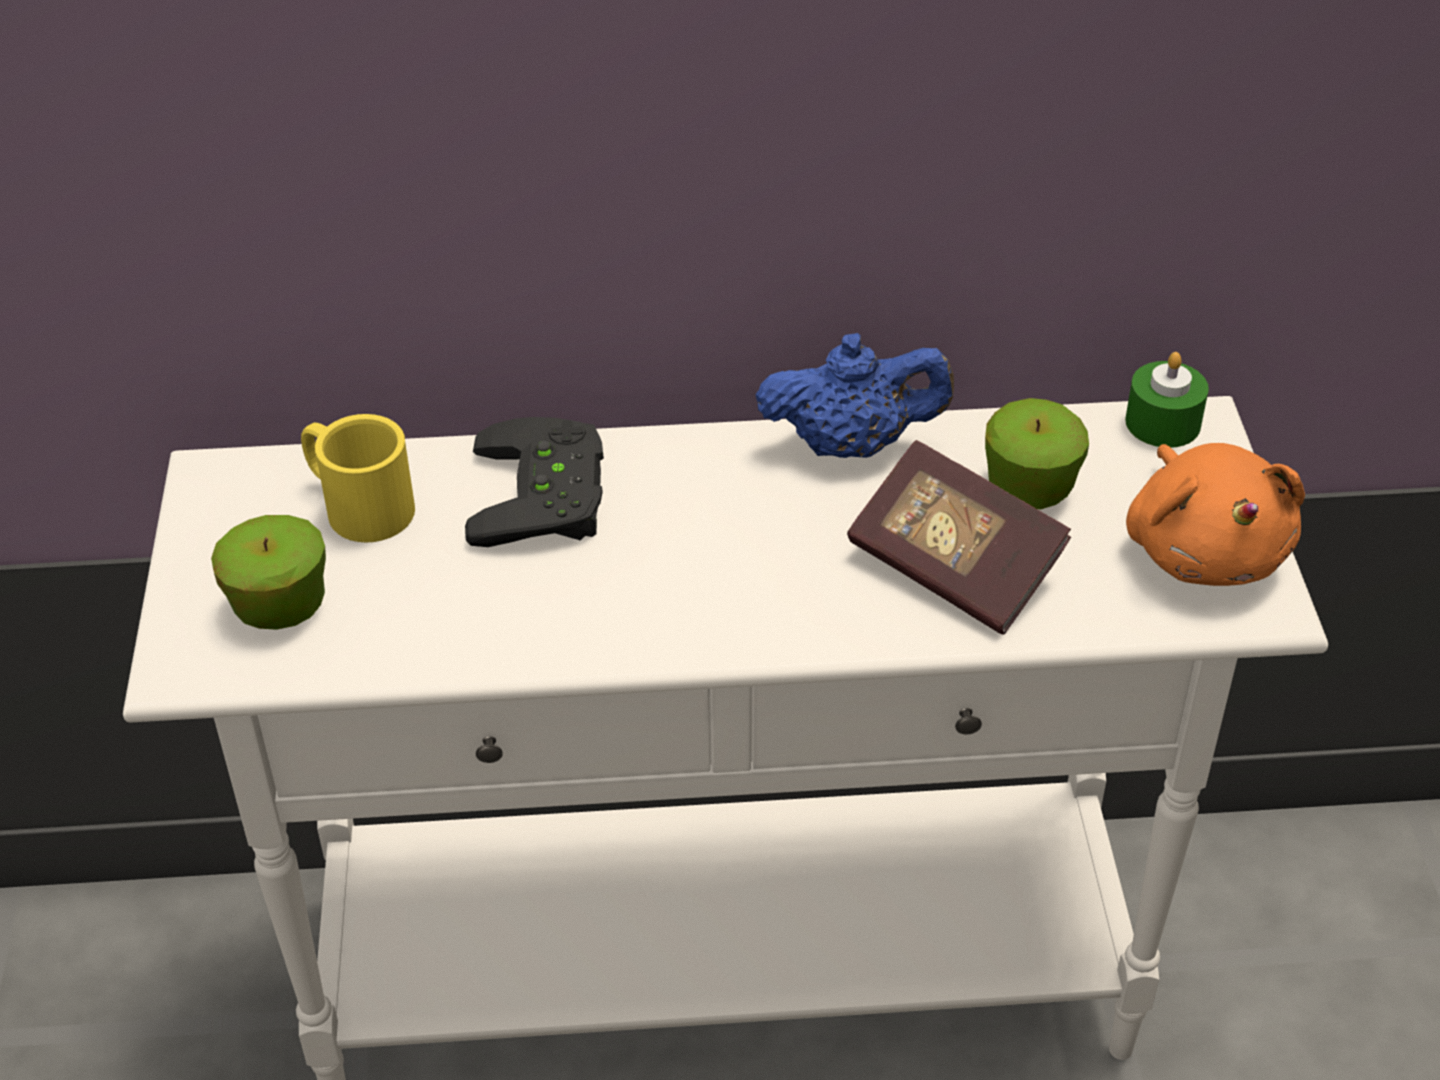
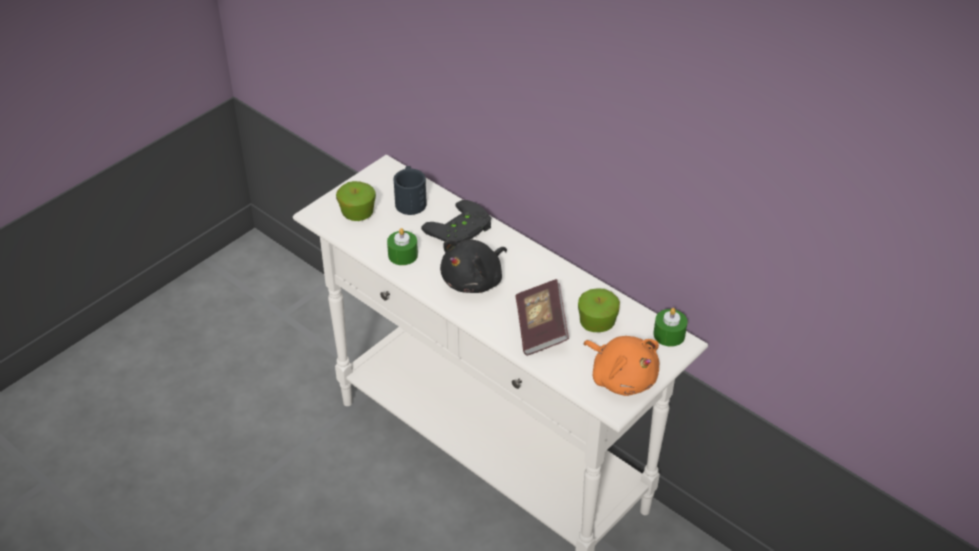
camera: 45 degrees right, 0 degrees up
(357, 504) = (410, 200): yellow mug -> black mug
(497, 620) = (403, 255): none -> green candle
(710, 568) = (474, 280): none -> black plush toy
(852, 445) = (563, 275): blue teapot -> none
(1204, 549) = (621, 377): orange plush toy -> orange plush toy turned 75 degrees counterclockwise

